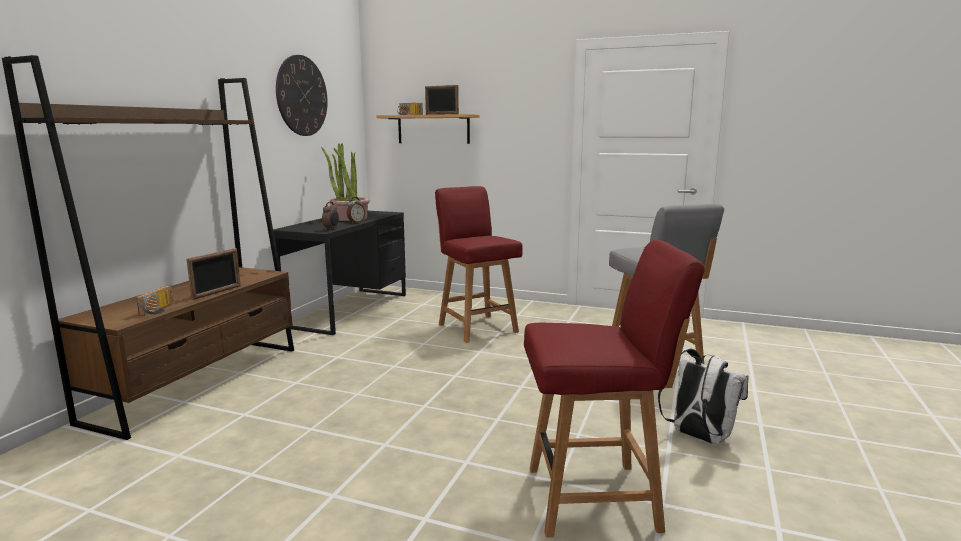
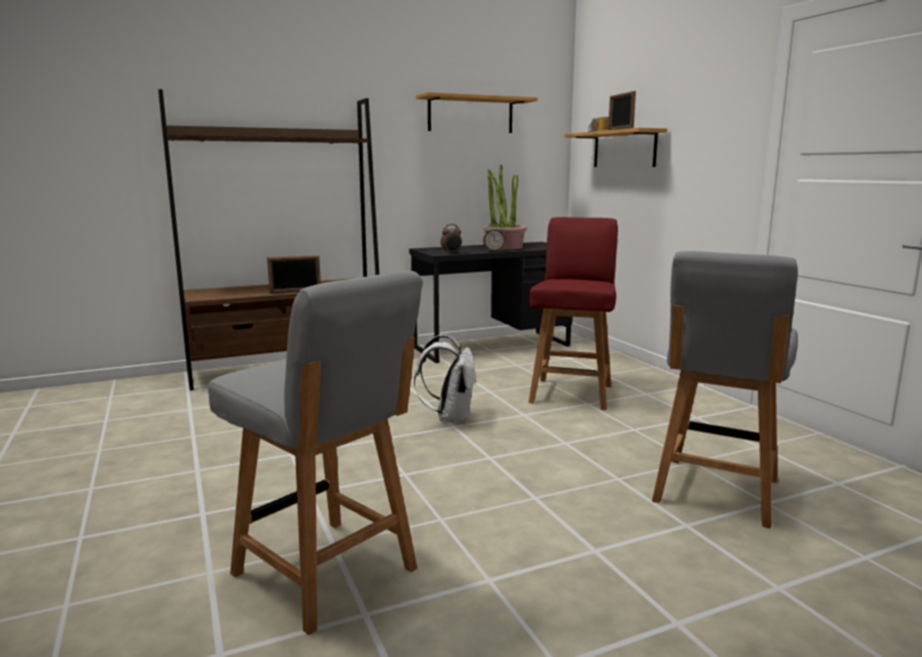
camera: 45 degrees right, 0 degrees up
(159, 310) = (235, 295): radio -> none
(302, 96) = (470, 115): wall clock -> shelf
(595, 498) = (327, 573): red chair -> grey chair
(697, 437) = (554, 587): white backpack -> white backpack (450, 418)

